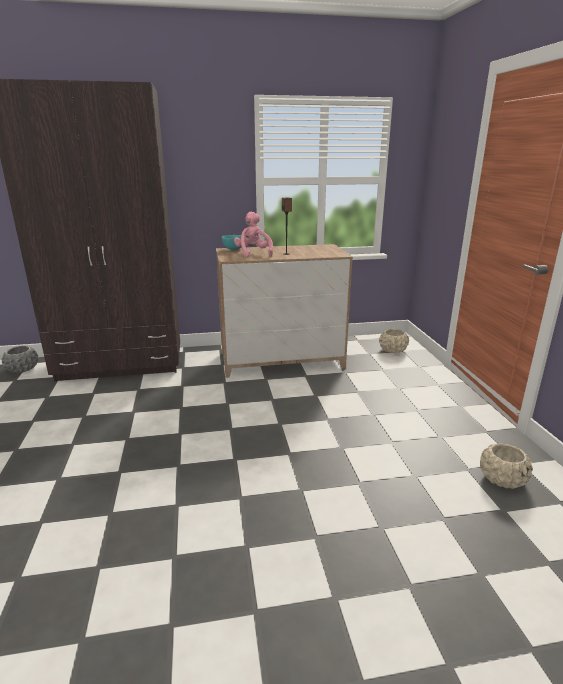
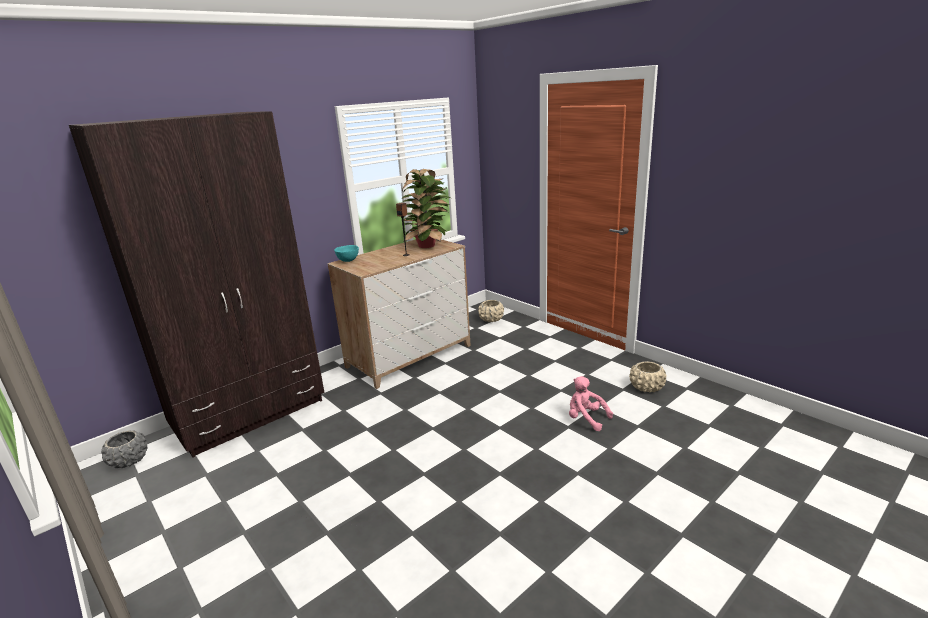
camera: 30 degrees left, 0 degrees up
(253, 254) = (376, 261): pink plush toy -> pink plush toy (586, 419)
(319, 250) = (428, 245): none -> potted plant

